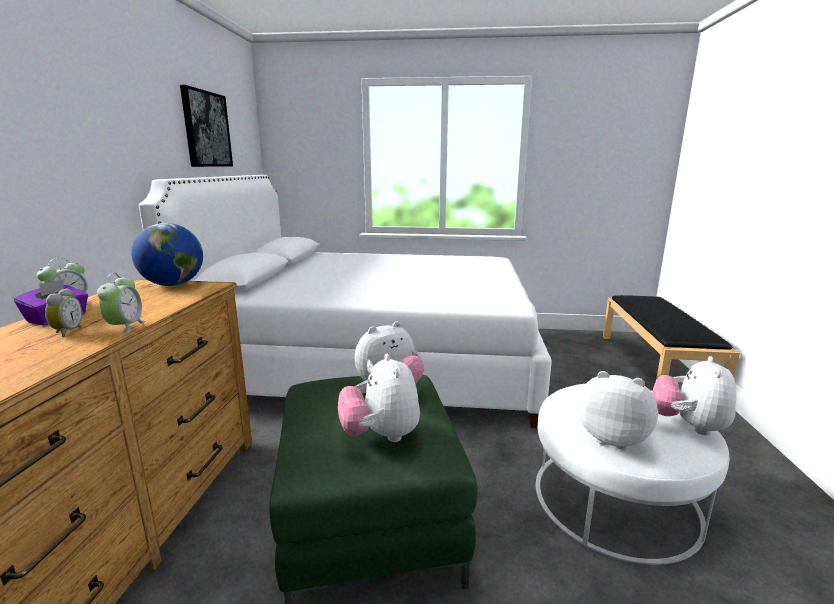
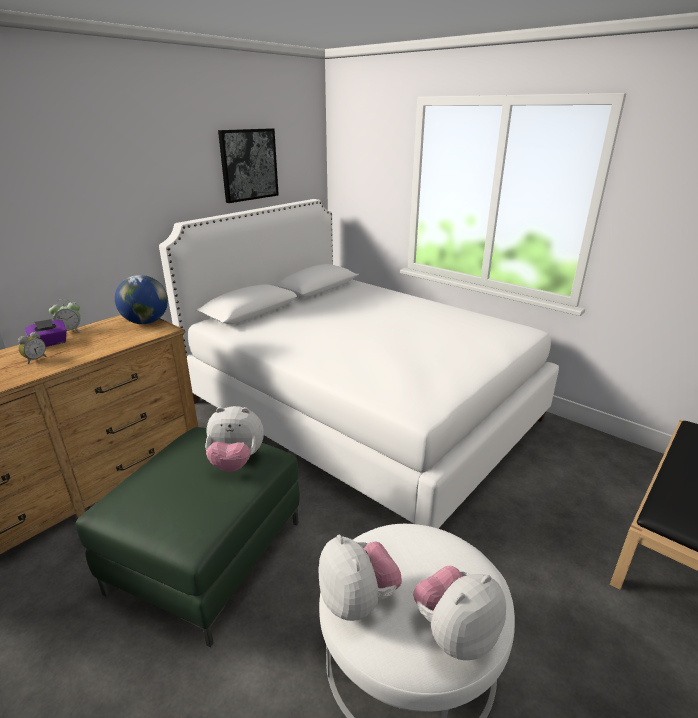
camera: 35 degrees right, 10 degrees up
(125, 327) = (62, 364): alarm clock -> none
(381, 435) = (175, 502): plush toy -> none

